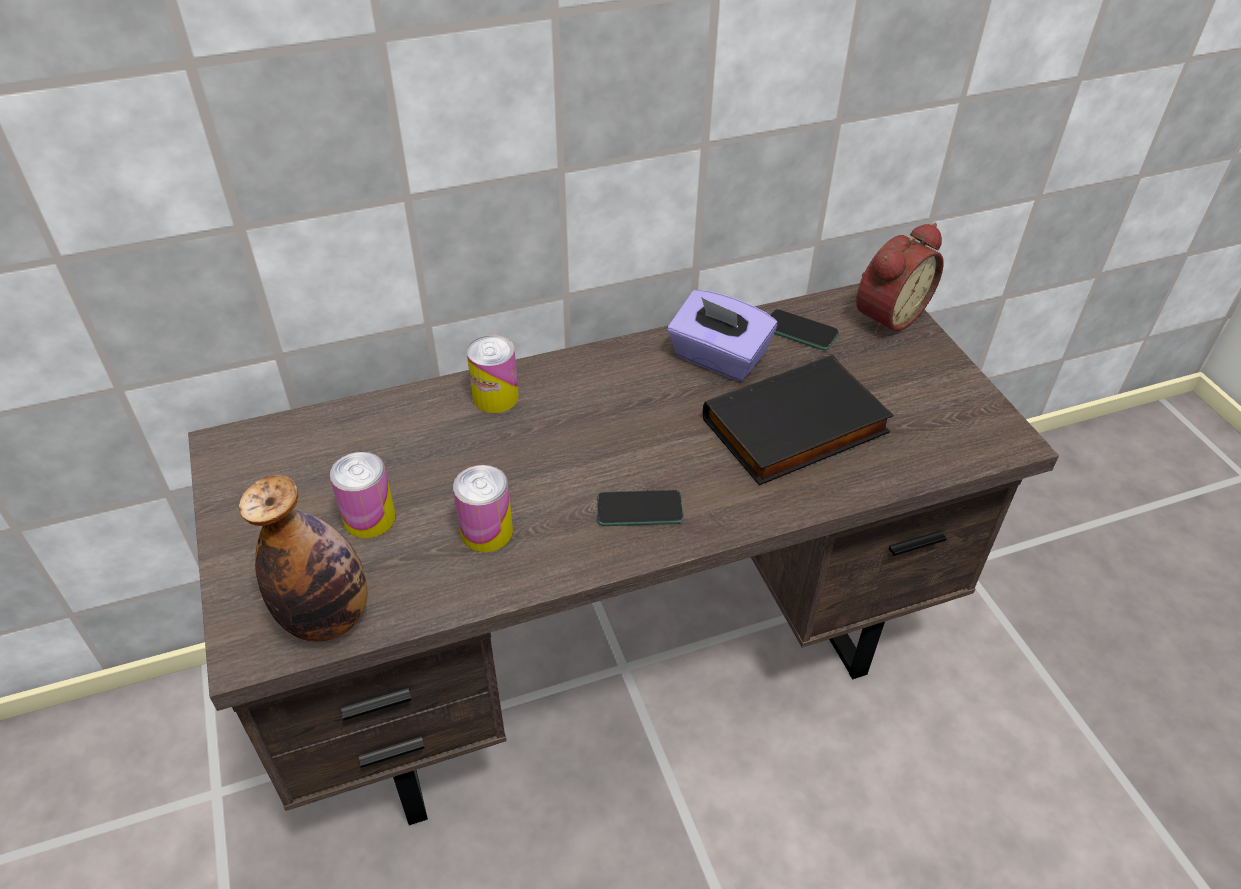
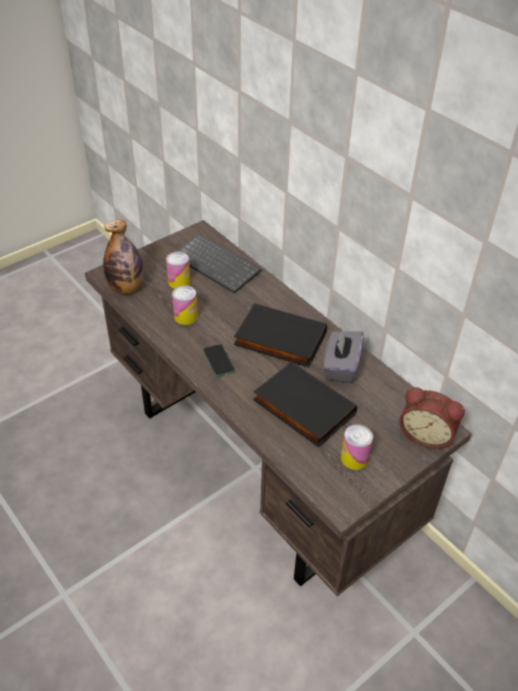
camera: 70 degrees right, 0 degrees up
(357, 443) = (218, 264): none -> keyboard
(495, 397) = (268, 296): can -> can (354, 458)
(621, 413) = (279, 340): none -> black book
(718, 358) = (341, 367): purple tissue box -> grey tissue box
(800, 331) = (385, 396): phone -> none

